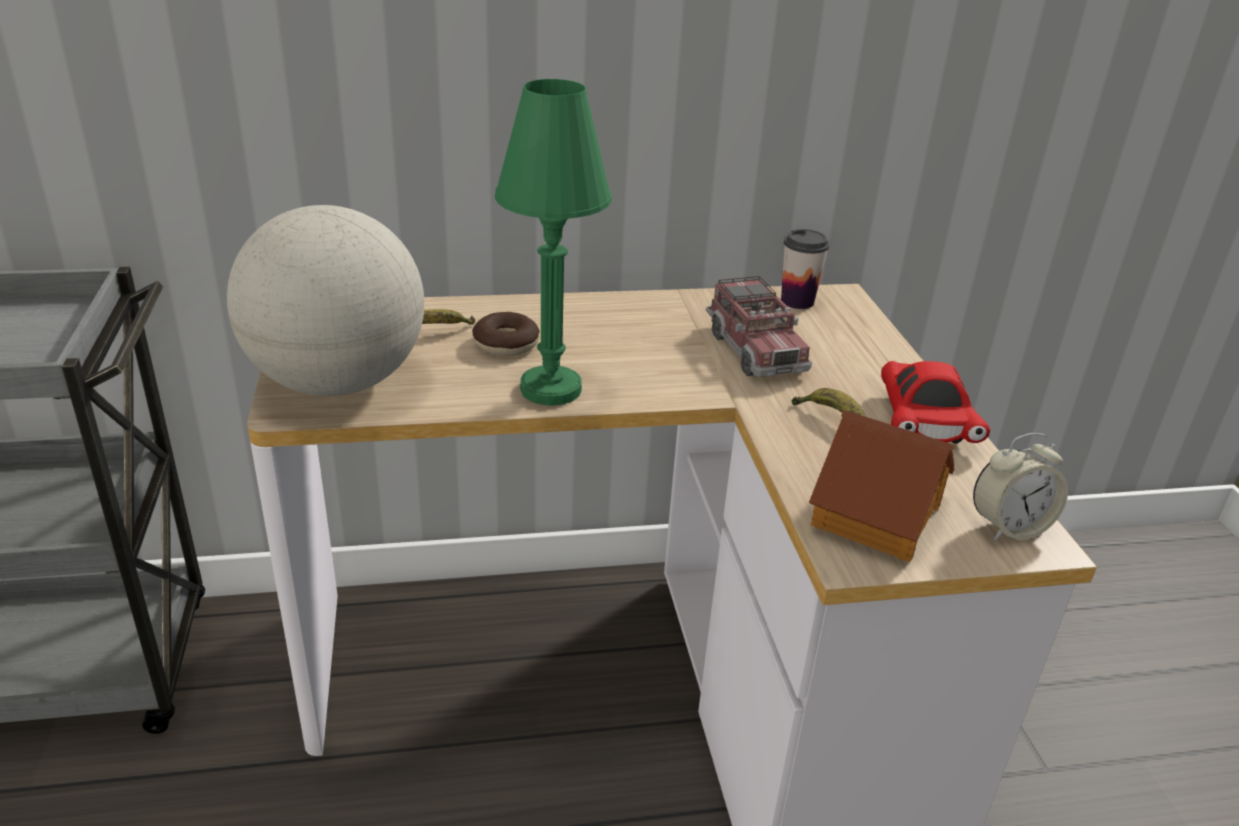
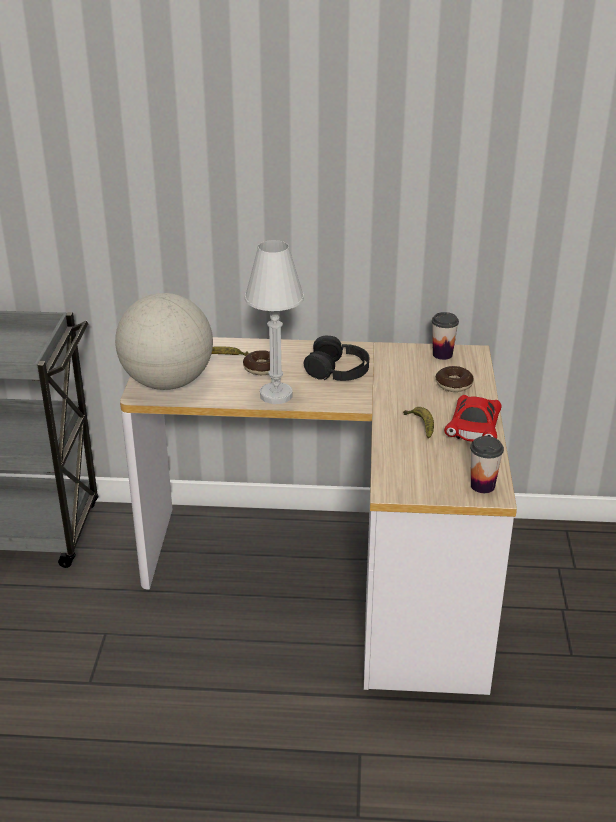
camera: 15 degrees right, 0 degrees up
(551, 389) = (276, 395): green table lamp -> white table lamp
(640, 337) = (338, 369): none -> black headphones
(755, 350) = (400, 382): toy truck -> none
(844, 347) = (454, 384): none -> donut
(878, 515) = (417, 473): toy house -> none
(1009, 527) = (482, 486): alarm clock -> cup

